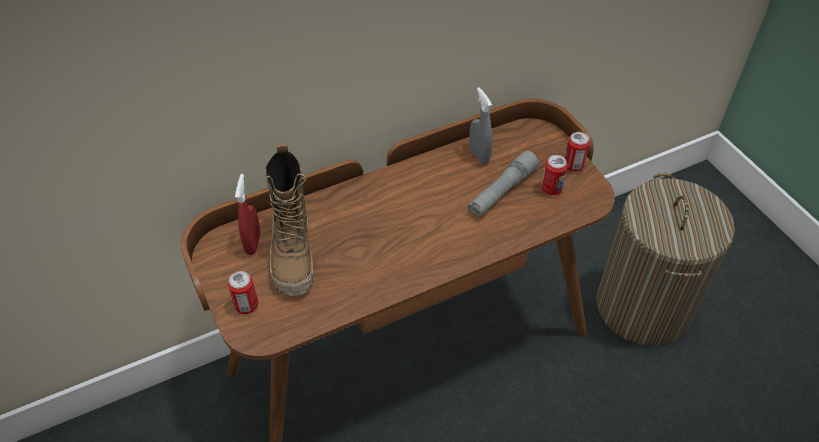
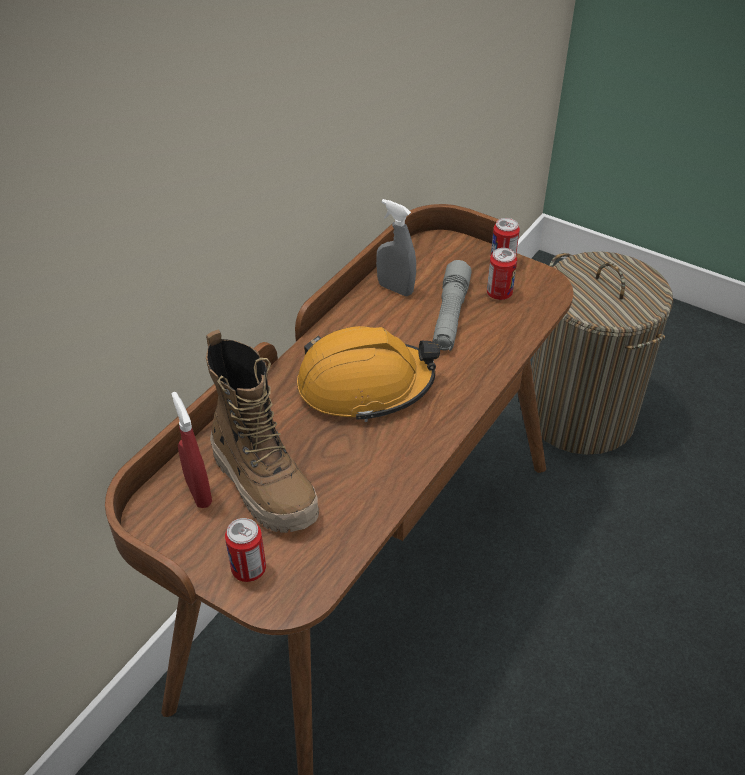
camera: 30 degrees left, 5 degrees down
(405, 217) = (365, 385): none -> orange hard hat

